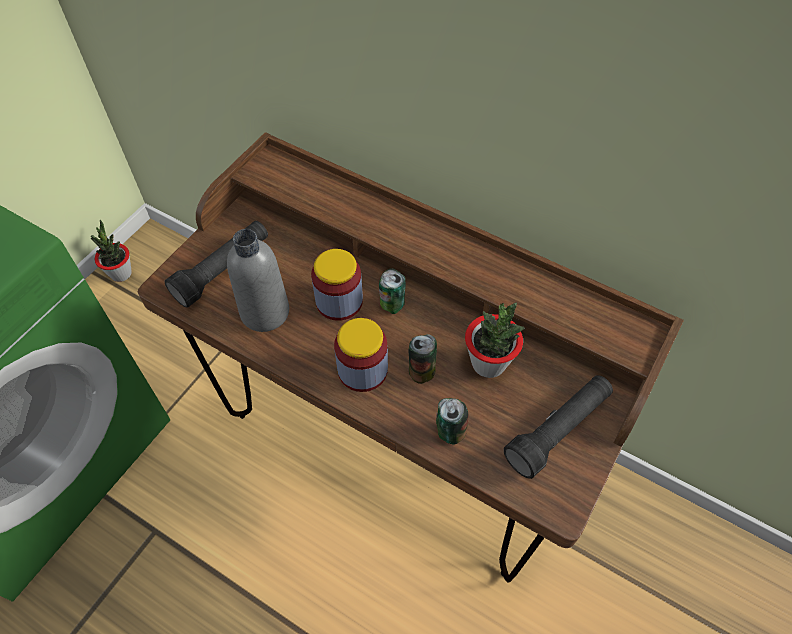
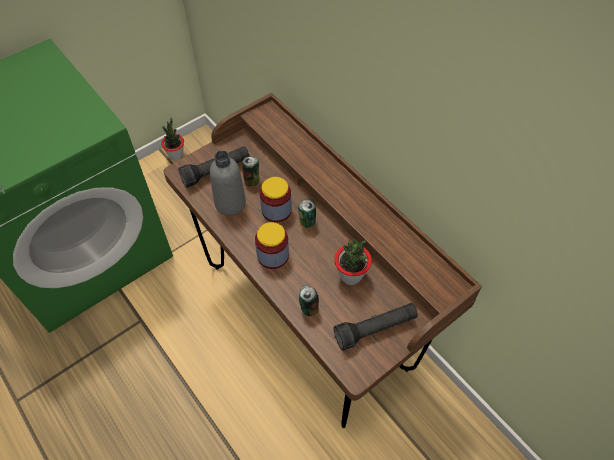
camera: 20 degrees right, 0 degrees up
(422, 371) = (308, 267): can -> can (252, 180)

